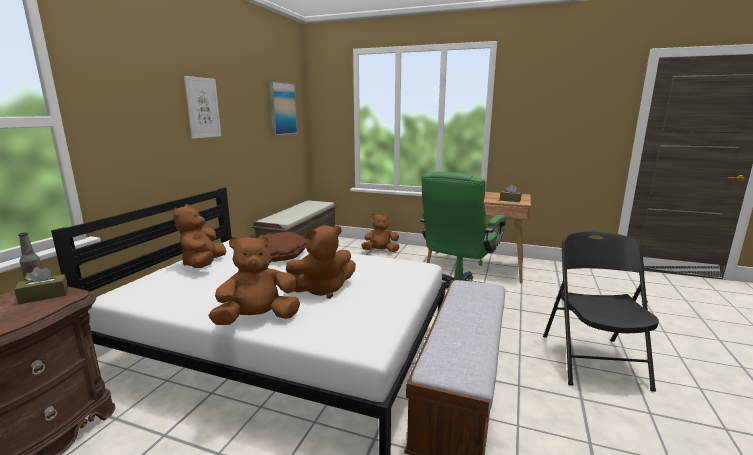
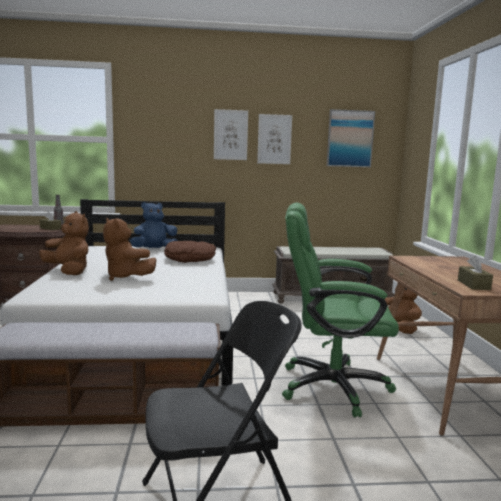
camera: 65 degrees right, 5 degrees down
(203, 264) = (154, 250): brown plush toy -> blue plush toy
(237, 111) = (274, 139): none -> picture

